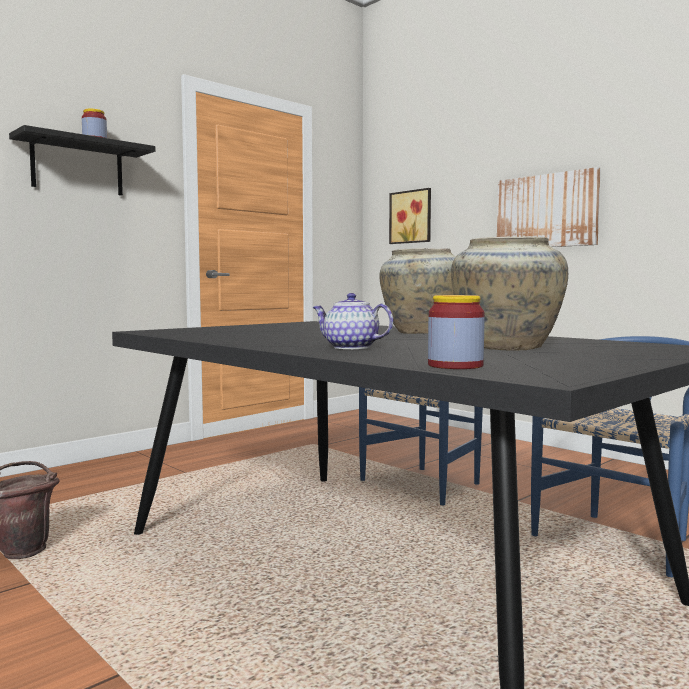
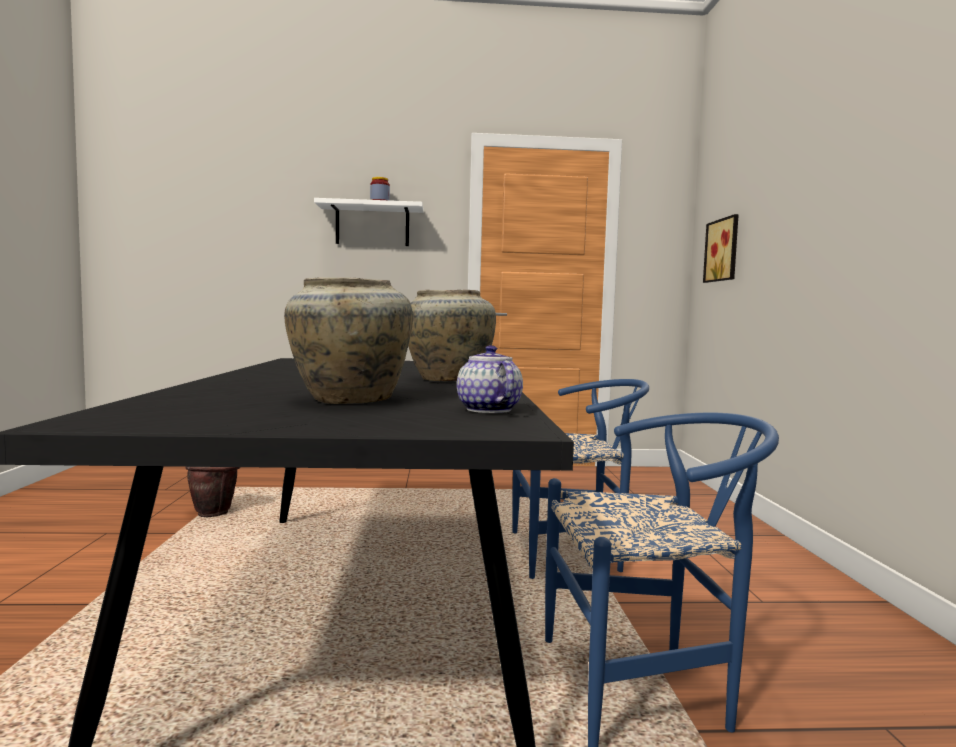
camera: 40 degrees right, 0 degrees up
(77, 167) = (372, 225): black shelf -> white shelf
(350, 347) = (257, 384): teapot -> teapot (487, 409)
(455, 365) = (149, 405): jar -> none
(546, 211) = (838, 234): picture -> none

